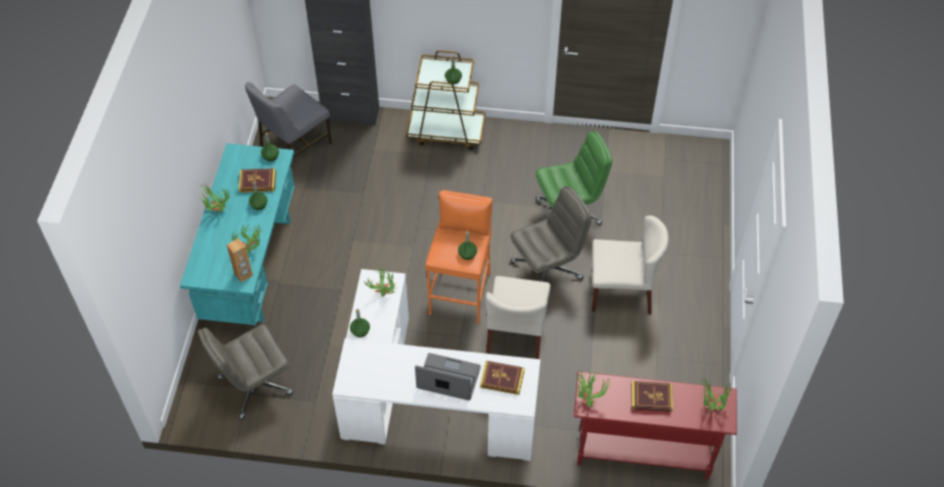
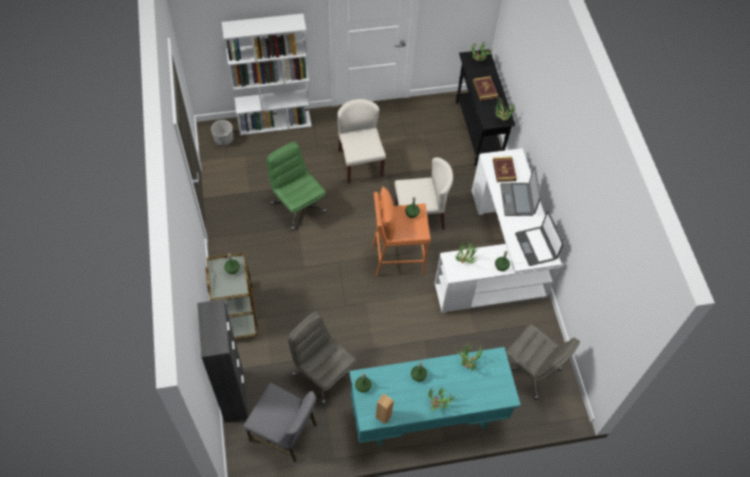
camera: 110 degrees left, 5 degrees up
(243, 275) = (491, 360): brown speaker -> brown speaker (383, 416)
(257, 182) = (395, 386): book -> none
(369, 374) = (536, 246): none -> laptop
(547, 269) = (356, 209): grey office chair -> grey office chair (323, 374)
(642, 453) = (477, 132): red console table -> black console table
(694, 160) = (224, 139): none -> planter
(712, 216) = (275, 122): none -> white bookcase

